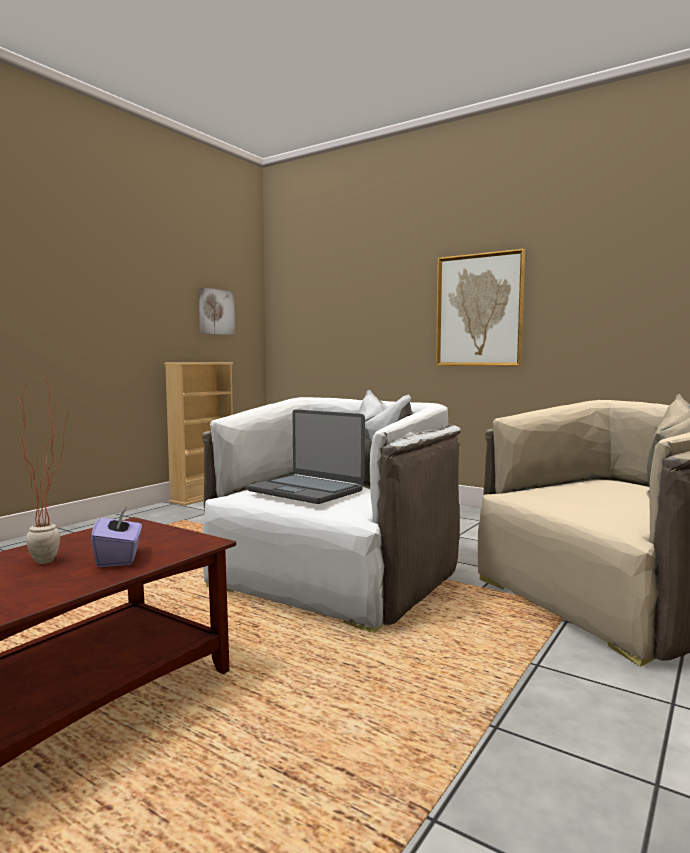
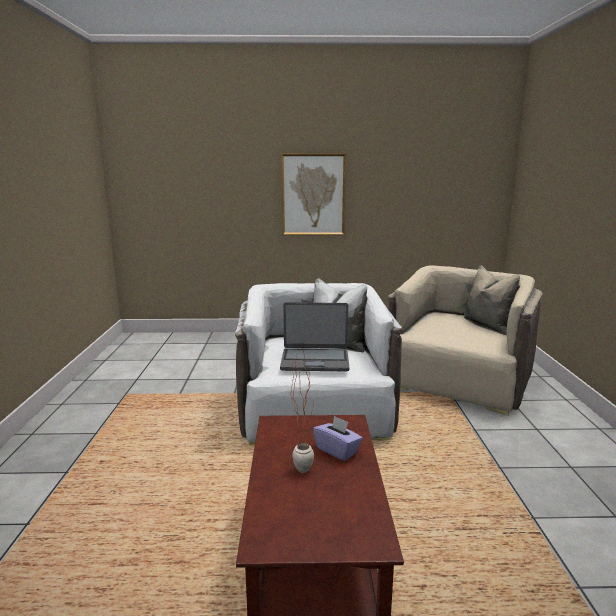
camera: 35 degrees left, 10 degrees up
(203, 497) = (102, 366): beige bookcase -> none
(216, 312) = (80, 194): picture -> none

